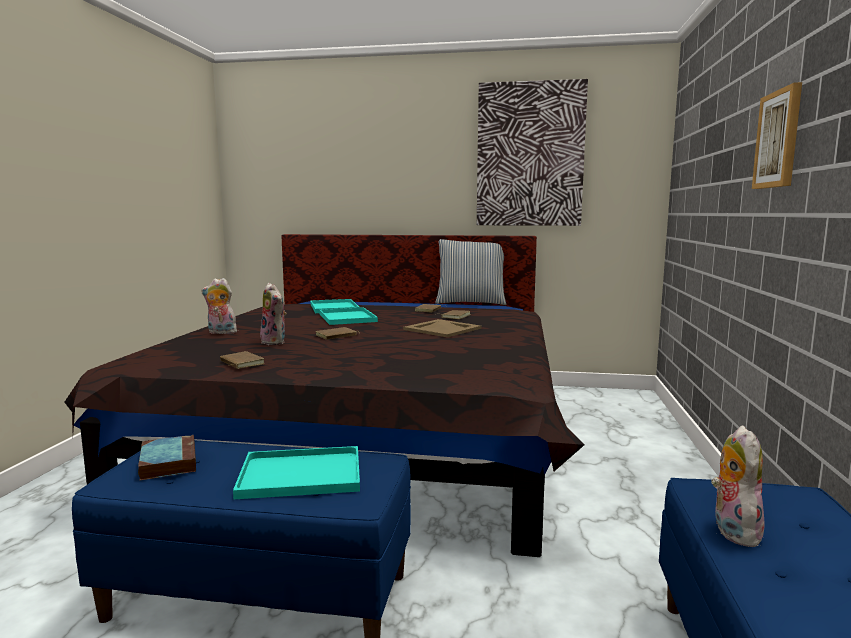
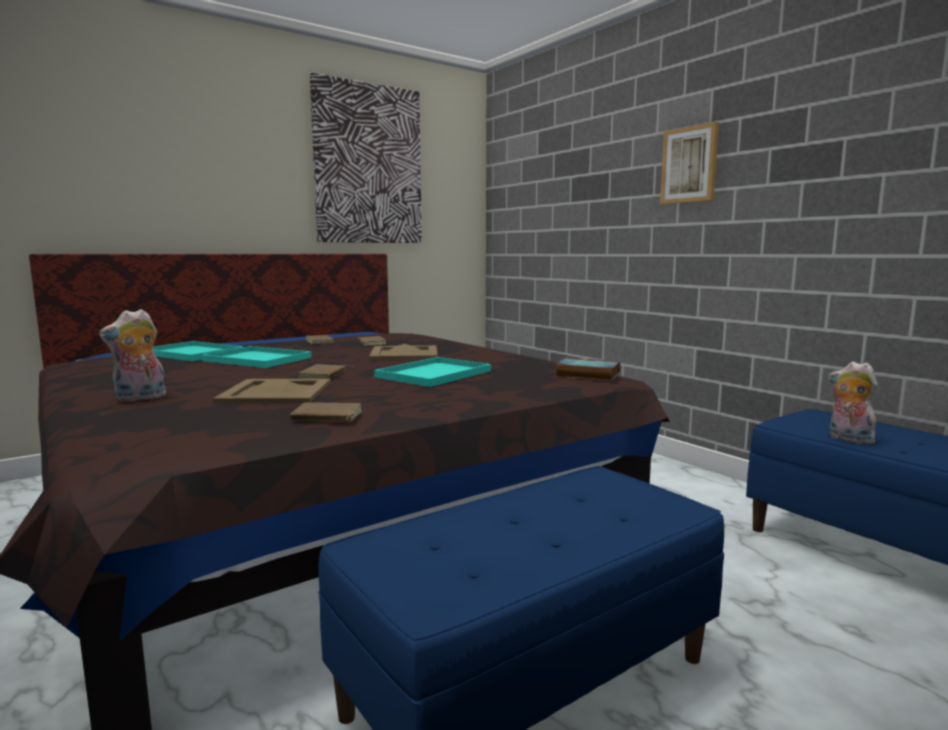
camera: 45 degrees left, 0 degrees up
(168, 462) = (420, 558): book -> book (586, 374)
(275, 342) = (275, 392): plush toy -> beige tray
(303, 473) = (578, 508): turquoise tray -> turquoise tray (434, 373)
(470, 302) = (327, 332): pillow -> none

